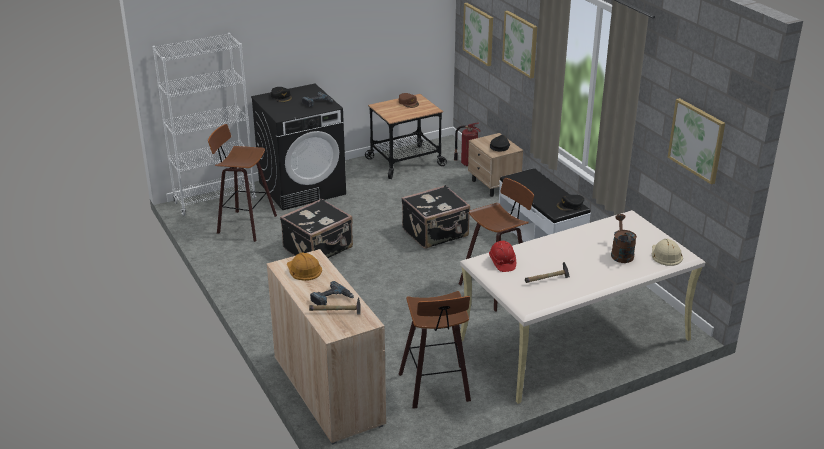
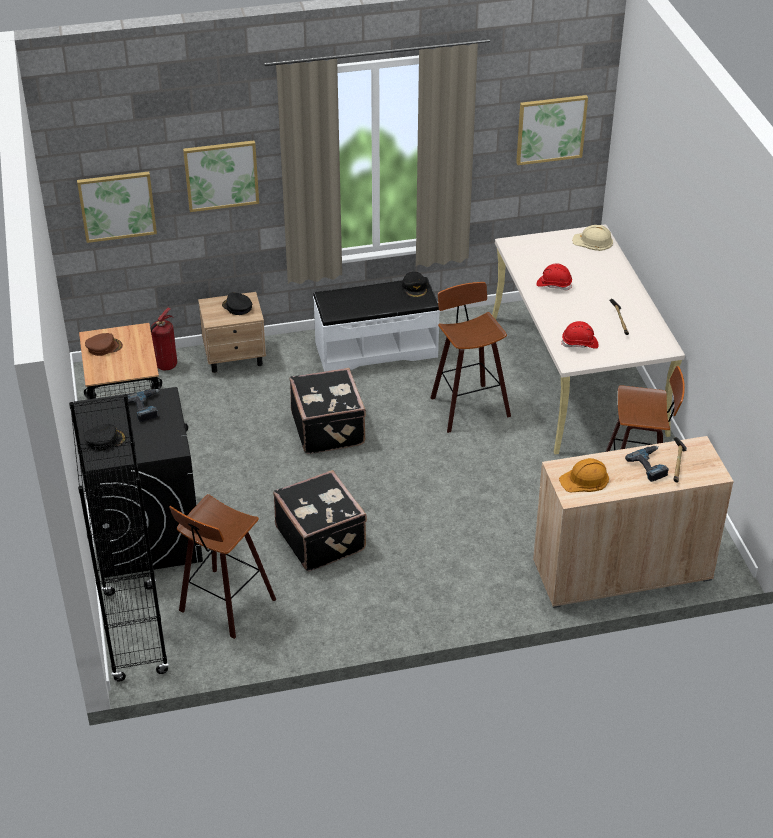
camera: 75 degrees left, 10 degrees up
(215, 200) = (135, 633): white bookcase -> black bookcase
(580, 242) = (554, 285): none -> red hard hat
(621, 253) = (583, 266): brown watering can -> none

